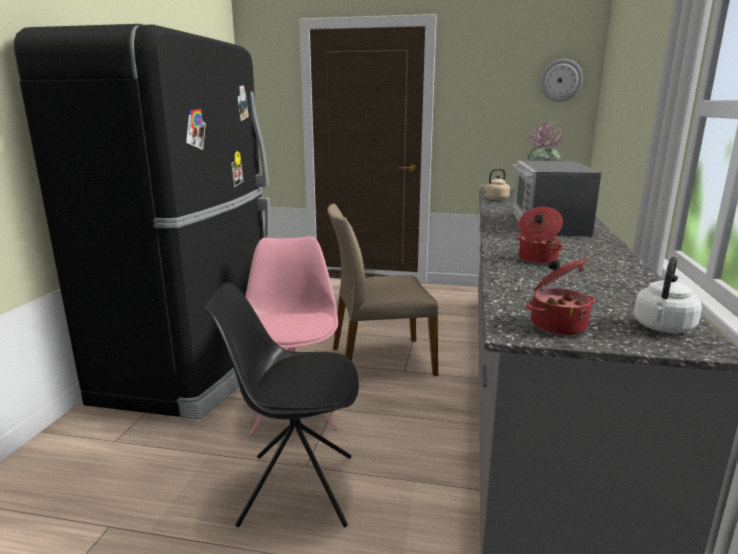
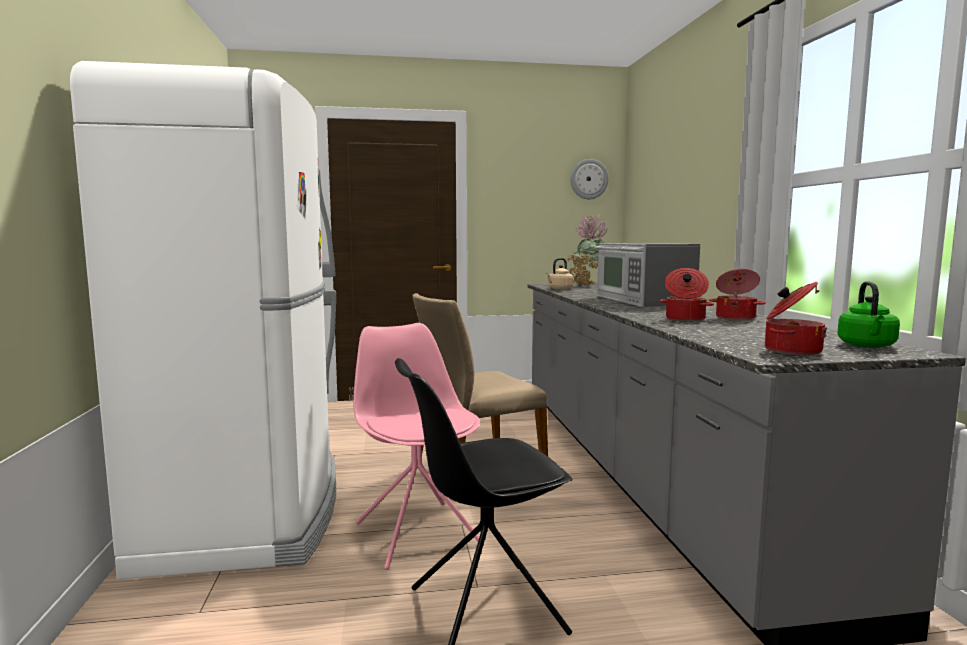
camera: 20 degrees left, 10 degrees down
(194, 368) = (250, 512): black fridge -> white fridge
(597, 262) = (735, 318): none -> cooking pot
(662, 328) = (867, 346): white kettle -> green kettle

